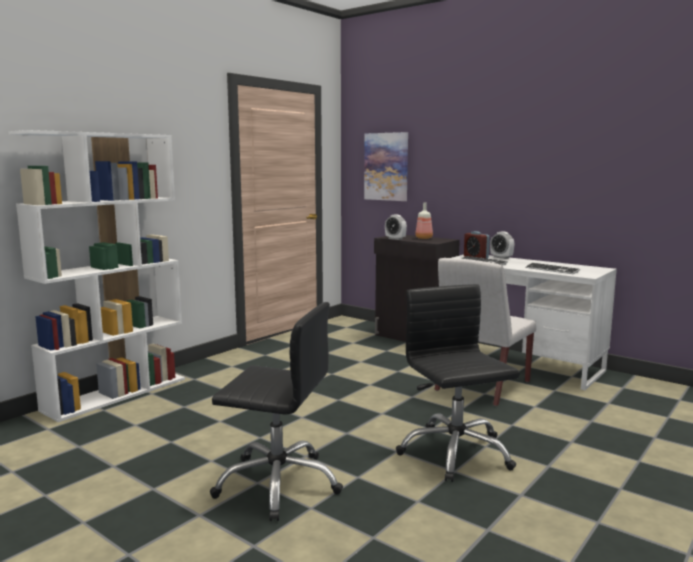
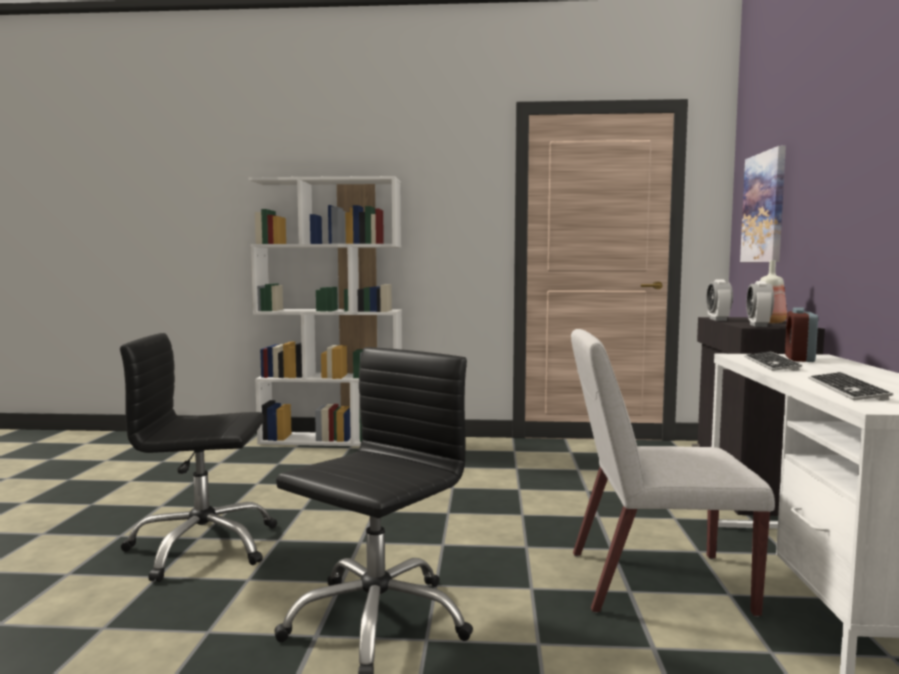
camera: 55 degrees right, 5 degrees down
(278, 483) = (202, 547): black office chair -> black office chair turned 105 degrees clockwise
(501, 257) = (852, 365): alarm clock -> alarm clock (758, 325)

